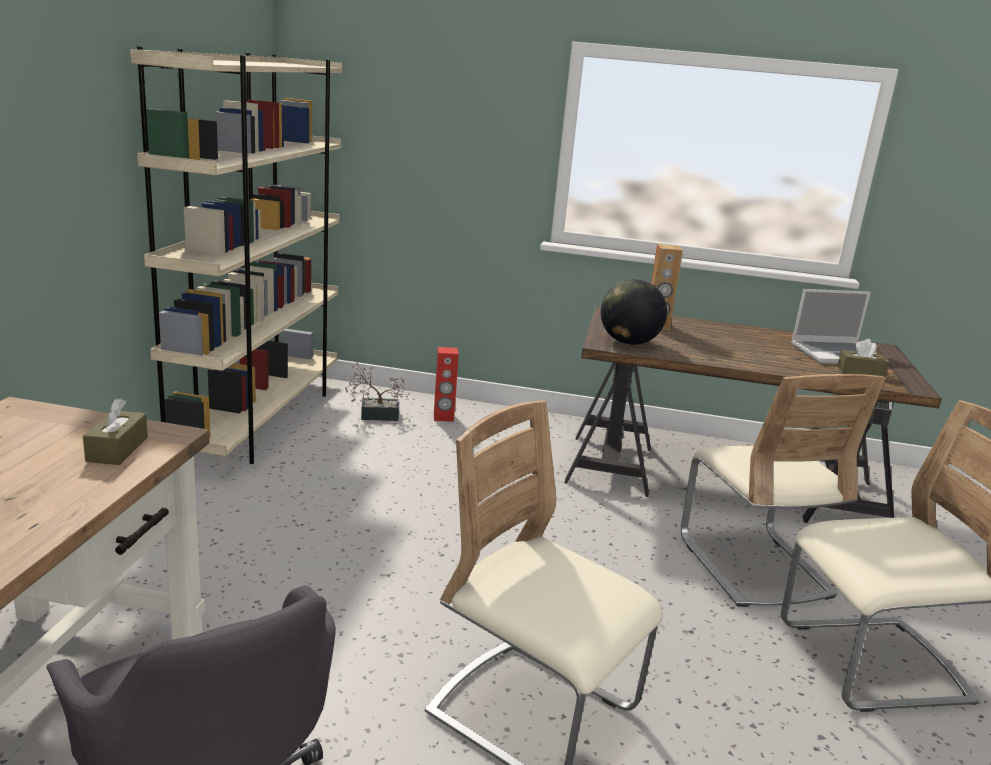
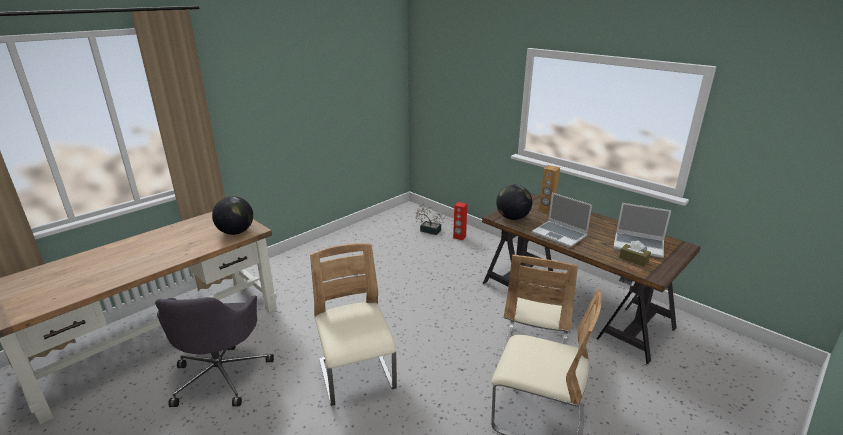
camera: 35 degrees right, 5 degrees up
(117, 449) = (236, 232): brown tissue box -> globe
(259, 420) = (377, 223): beige bookcase -> none
(728, 356) = (560, 235): none -> laptop

